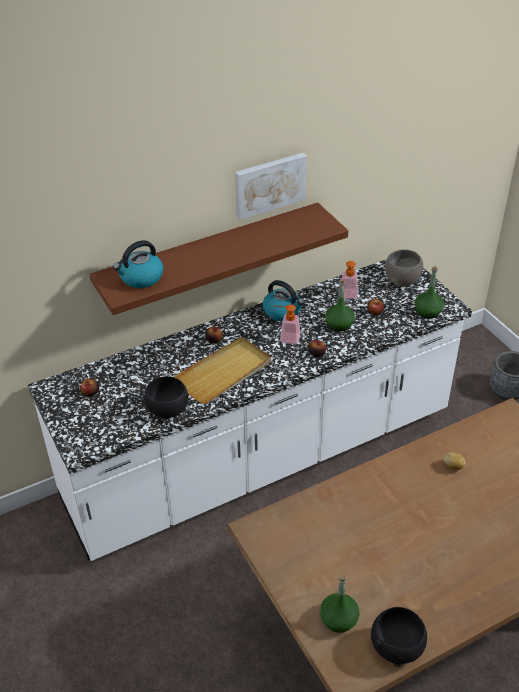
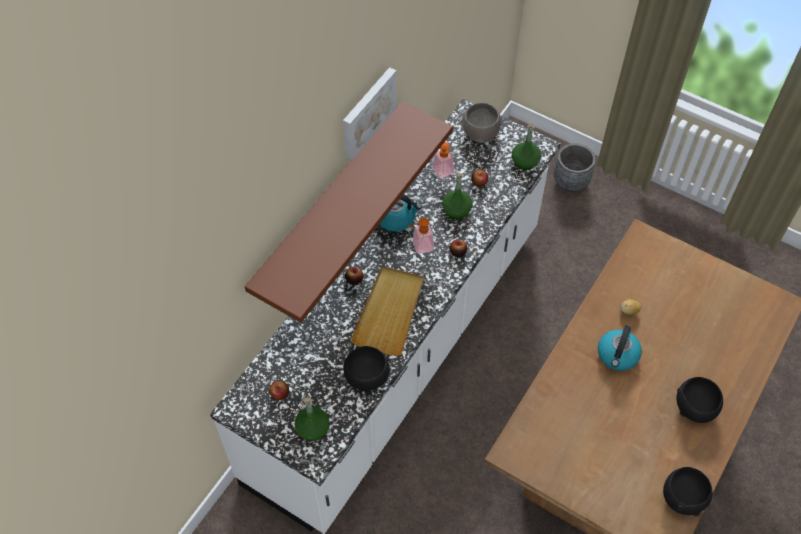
camera: 30 degrees left, 15 degrees up
(141, 278) = (301, 269): kettle -> kettle (617, 355)
(338, 619) = (627, 498): green bottle -> green bottle (312, 428)
(466, 575) = (695, 408): none -> black bowl

